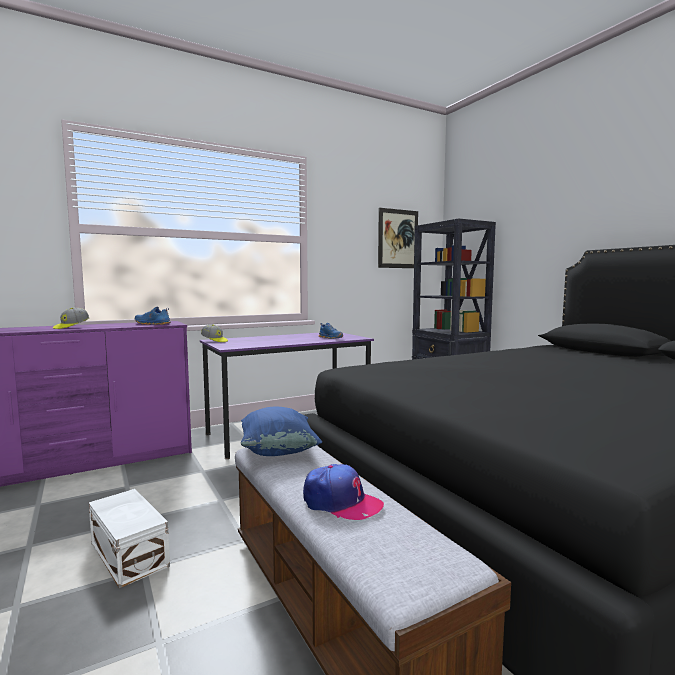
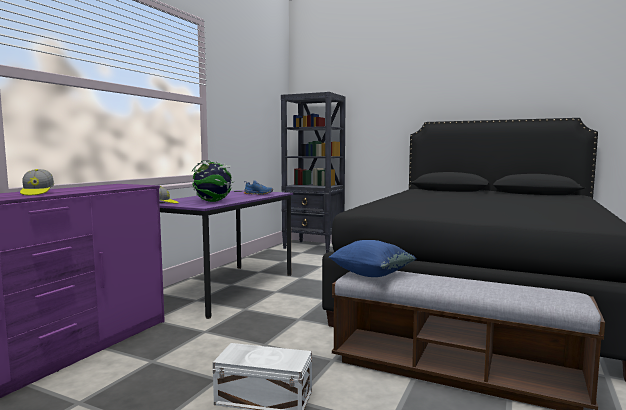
camera: 35 degrees left, 0 degrees up
(152, 324) = (117, 186): blue shoe -> none
(257, 343) = (213, 201): none -> globe
(341, 502) = (477, 287): cap -> none
(398, 239) = (264, 105): picture -> none

